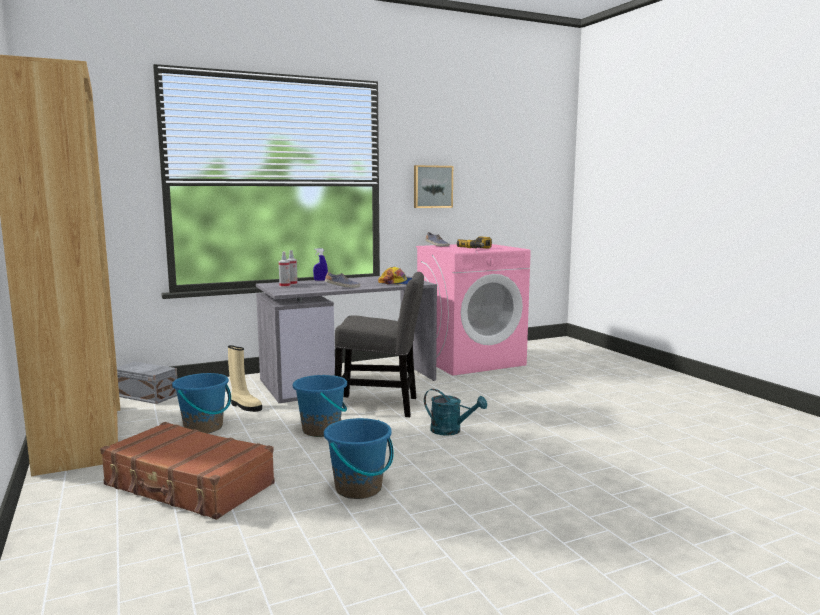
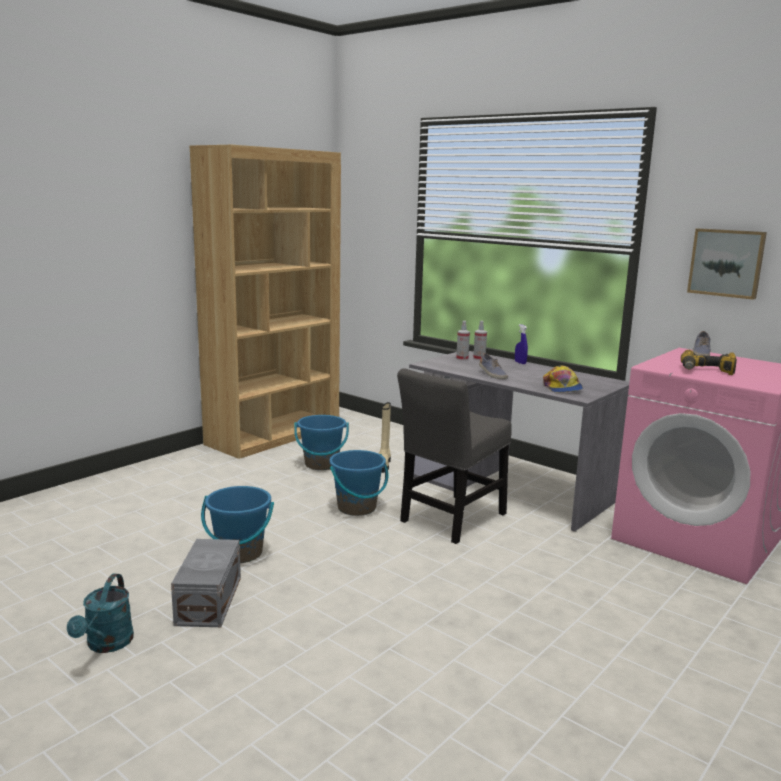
camera: 65 degrees right, 5 degrees up
(146, 396) = (369, 428): grey storage box -> grey storage box (207, 601)
(188, 485) = (212, 490): brown suitcase -> none
(381, 406) = (451, 520): grey chair -> grey chair turned 60 degrees clockwise
(451, 431) = (415, 571): turquoise watering can -> turquoise watering can (106, 645)

